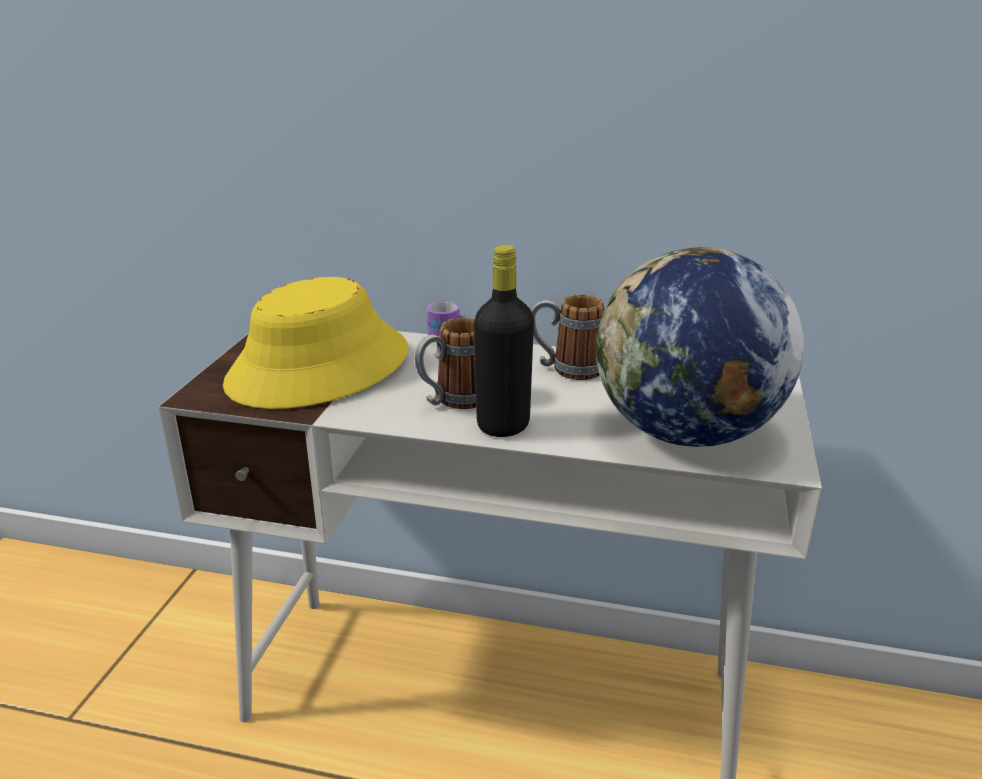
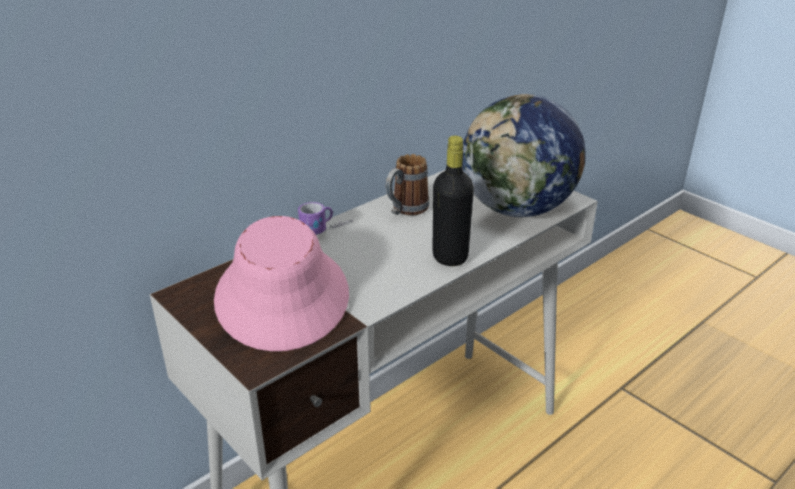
camera: 55 degrees left, 5 degrees up
(319, 368) = (283, 296): yellow hat -> pink hat
(453, 401) = (399, 262): mug -> none

